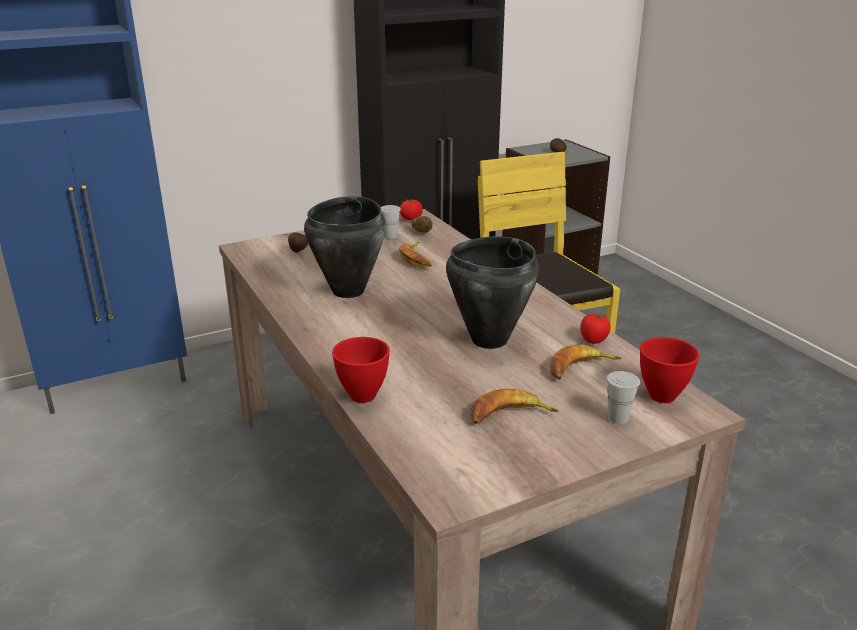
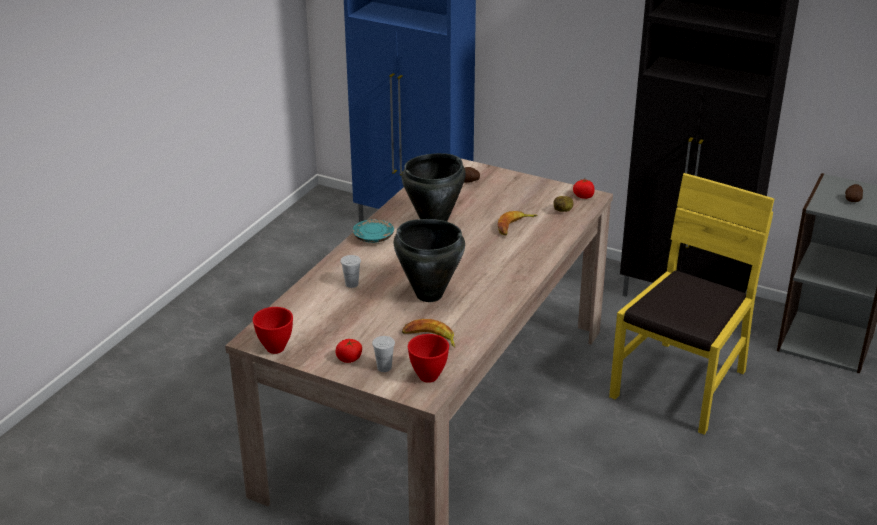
camera: 55 degrees right, 5 degrees up
(323, 331) = (373, 237): none -> turquoise plate
(362, 395) = (318, 278): red bowl -> red bowl (276, 347)
(390, 236) = (540, 202): white cup -> white cup (351, 284)
(509, 415) = (347, 331): banana -> none
(593, 339) = (476, 331): tomato -> tomato (349, 359)

